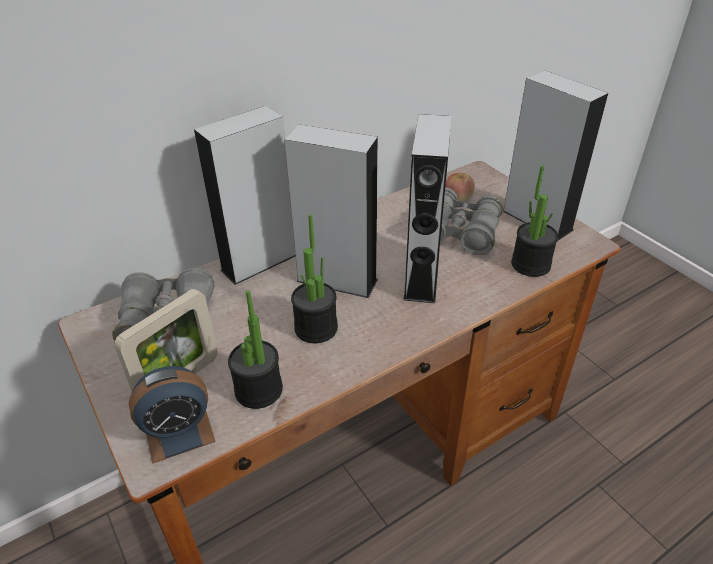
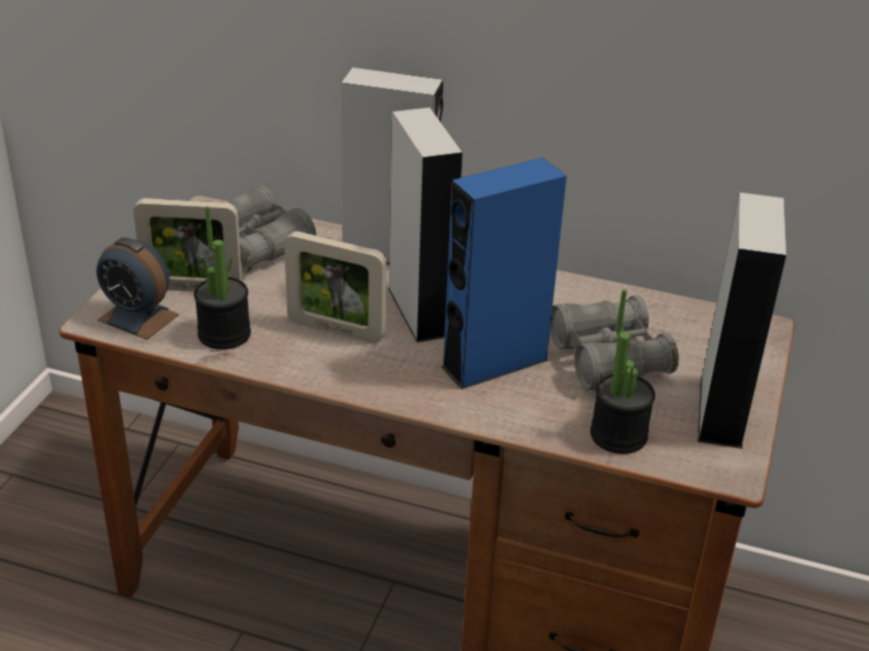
camera: 50 degrees right, 5 degrees down
(316, 328) = (336, 330): potted plant -> picture frame
(422, 276) = (494, 363): grey speaker -> blue speaker
(458, 198) = (679, 333): apple -> none

